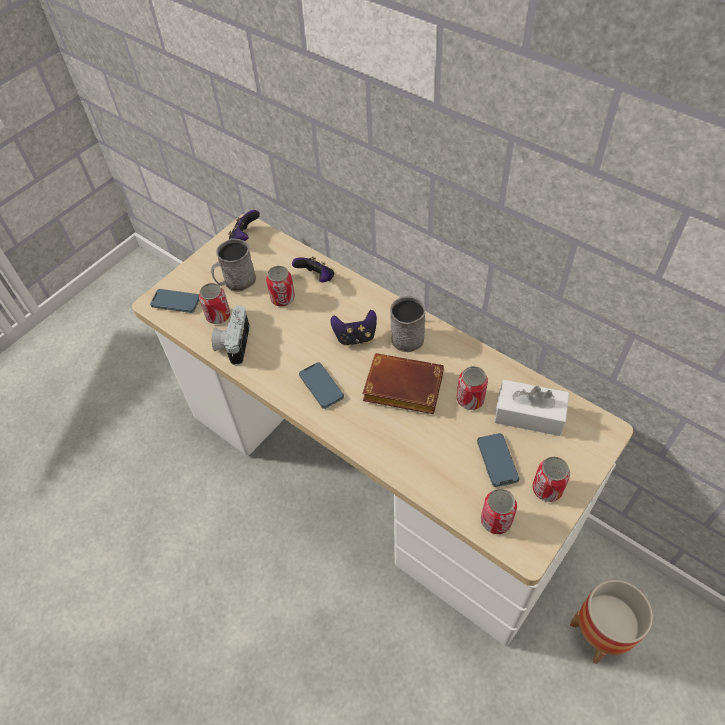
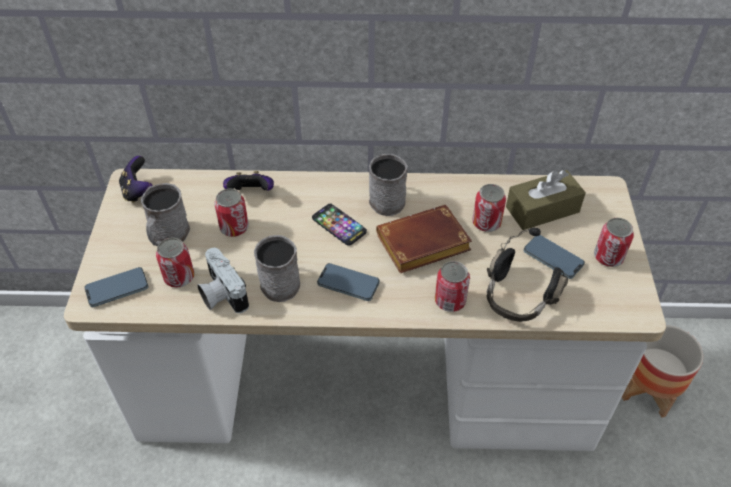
camera: 40 degrees left, 5 degrees down
(276, 355) = (277, 281): none -> grey mug
(355, 337) = (339, 225): game controller -> phone
(437, 474) = (518, 297): none -> black headphones
(496, 520) = (595, 304): can -> can (450, 301)
(529, 415) = (542, 209): white tissue box -> brown tissue box

